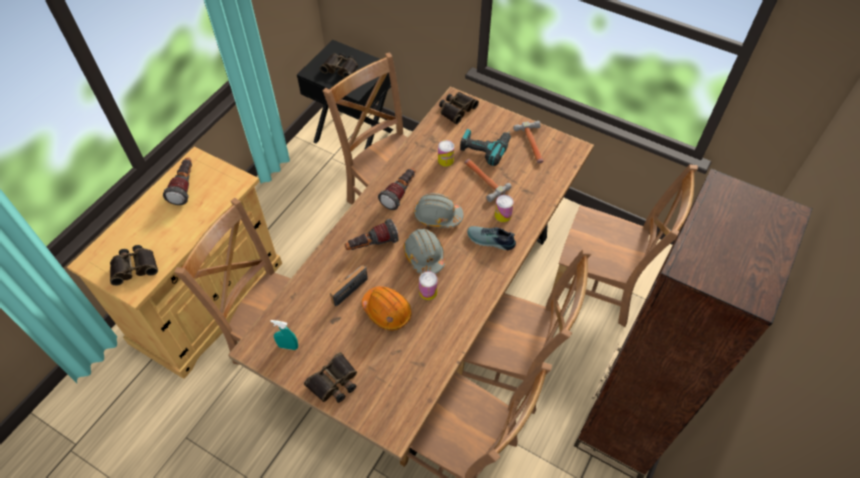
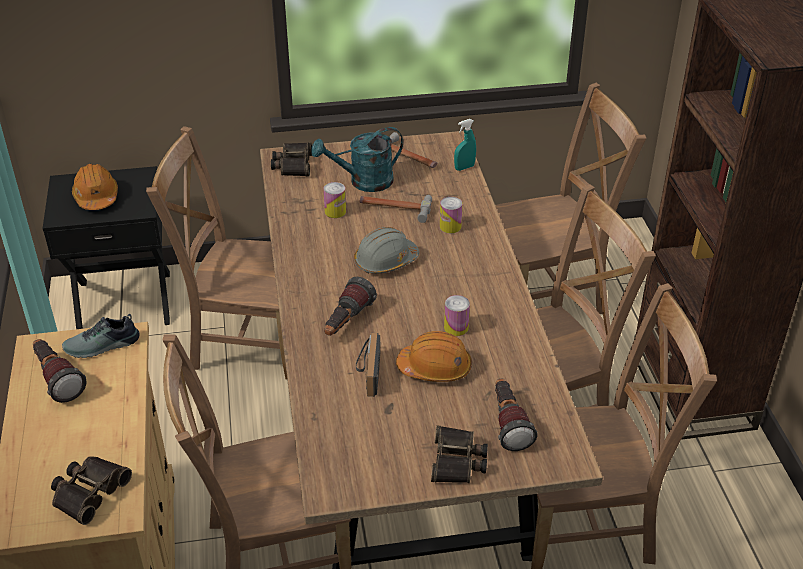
camera: 40 degrees left, 15 degrees down
(288, 346) = (367, 463): turquoise spray bottle -> turquoise spray bottle (464, 167)
(341, 68) = (96, 197): binoculars -> orange hard hat
(400, 193) = (321, 263): flashlight -> flashlight (508, 423)
(424, 255) = (414, 300): grey hard hat -> none
(485, 148) = (363, 182): power drill -> turquoise watering can
(490, 241) = (464, 253): shoe -> shoe (102, 346)

